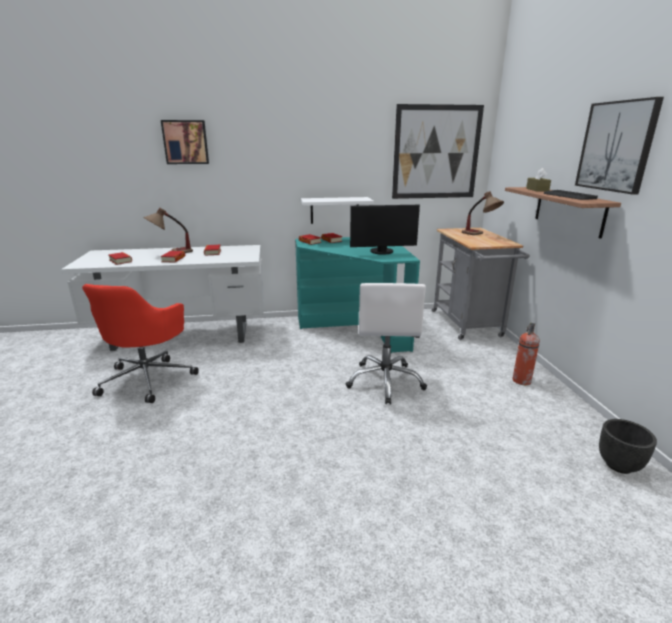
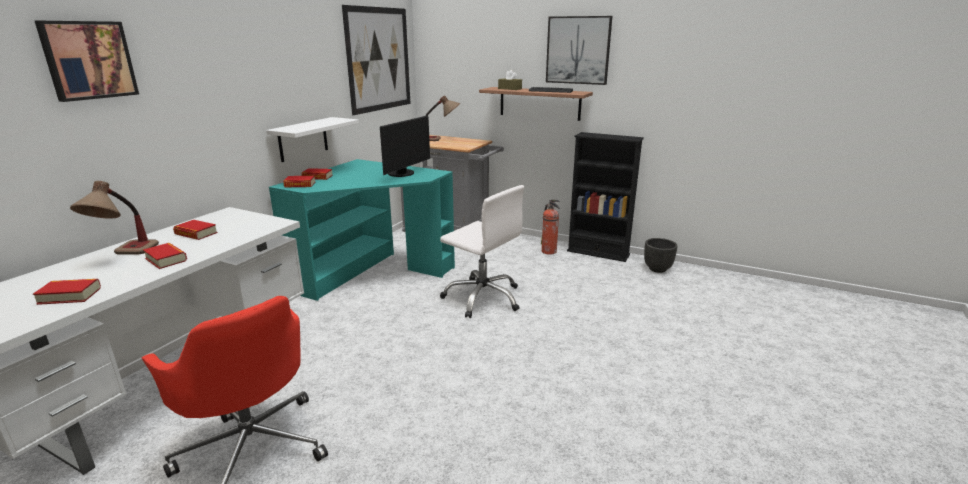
camera: 55 degrees left, 0 degrees up
(575, 409) = (598, 253): none -> black bookcase

